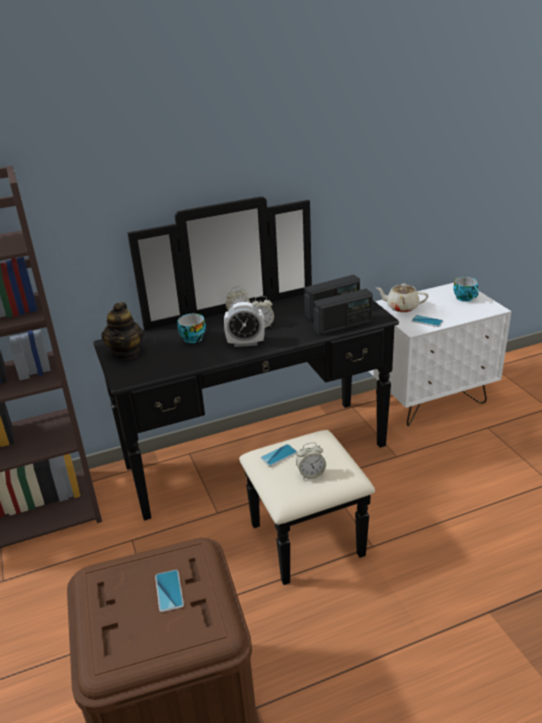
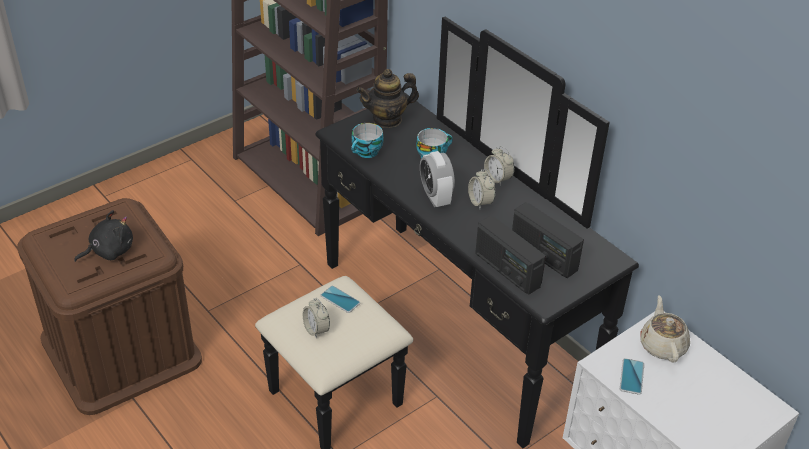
camera: 70 degrees right, 10 degrees up
(169, 591) = (109, 251): phone -> black plush toy
(465, 298) = (732, 419): cup -> cup (366, 152)

